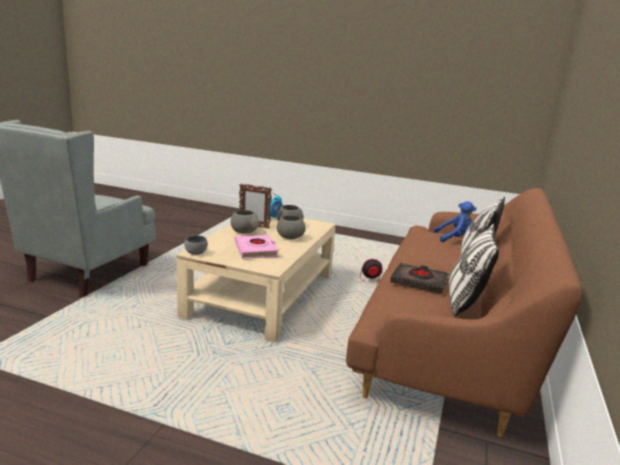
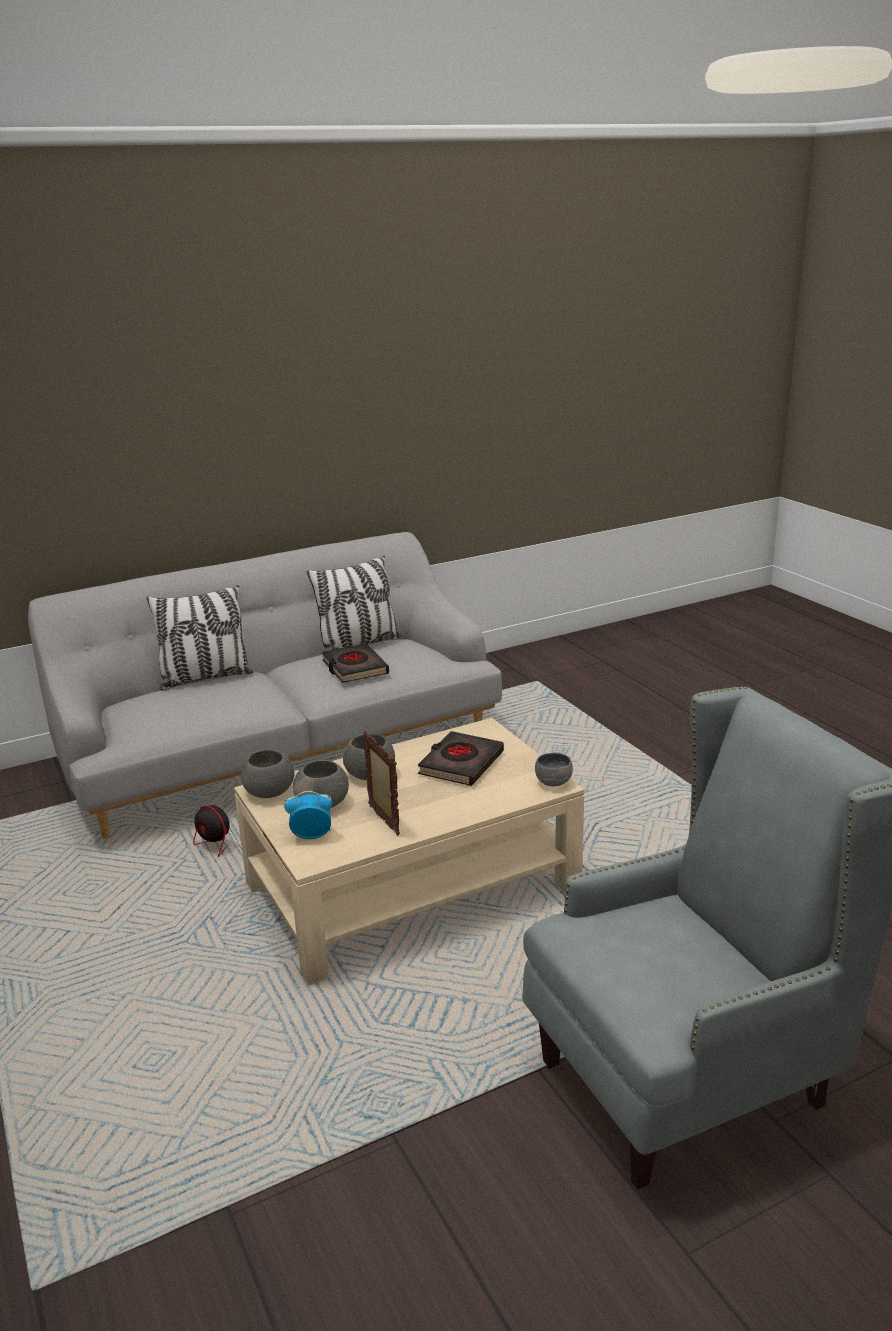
camera: 135 degrees left, 5 degrees up
(244, 232) = (423, 810): grey bowl -> grey bowl (269, 792)
(256, 250) = (460, 764): pink book -> black book
(451, 332) = (280, 750): brown sofa -> grey sofa
(454, 238) = (148, 703): blue plush toy -> none

